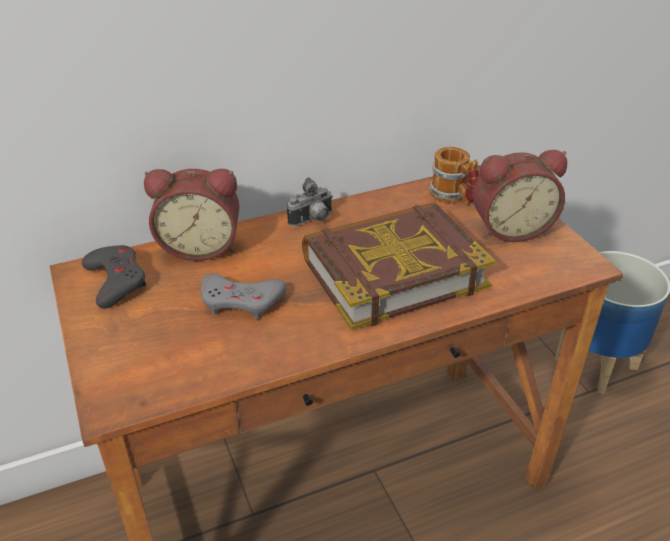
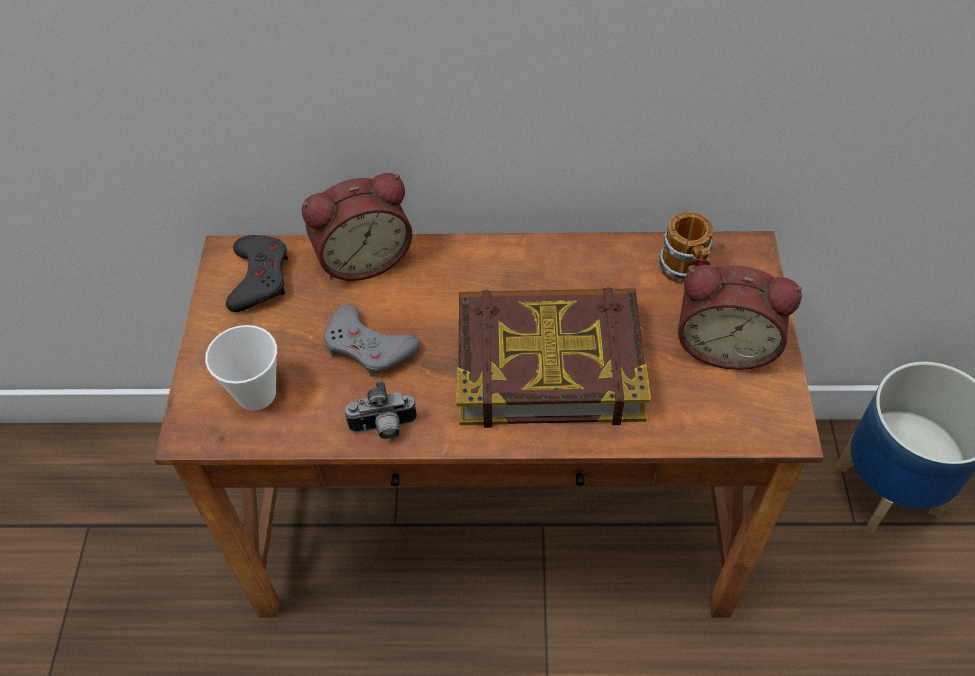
camera: 25 degrees right, 15 degrees up
(159, 360) = (256, 394): none -> cup
(200, 246) = (362, 257): alarm clock -> alarm clock turned 45 degrees counterclockwise
(312, 220) = (500, 258): camera -> camera (384, 428)

